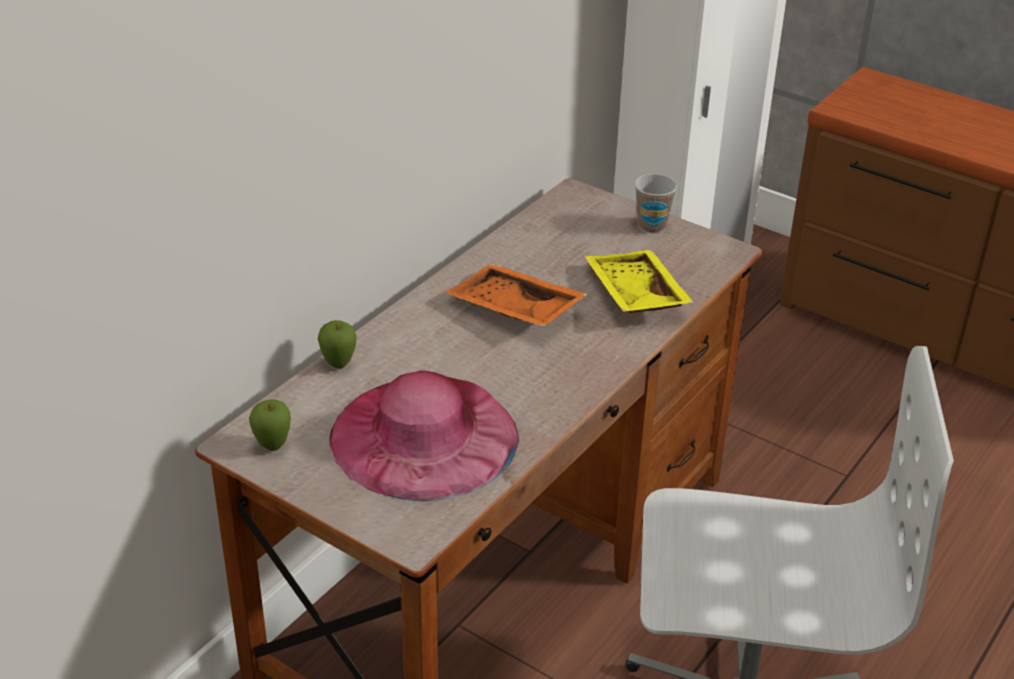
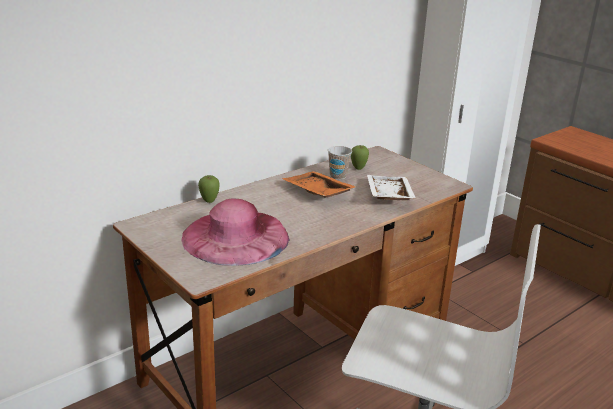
camera: 15 degrees right, 10 degrees down
(273, 446) = (153, 229): apple -> apple (358, 168)
(633, 295) = (387, 196): yellow tray -> white tray
(651, 226) = (413, 169): cup -> cup (338, 176)

